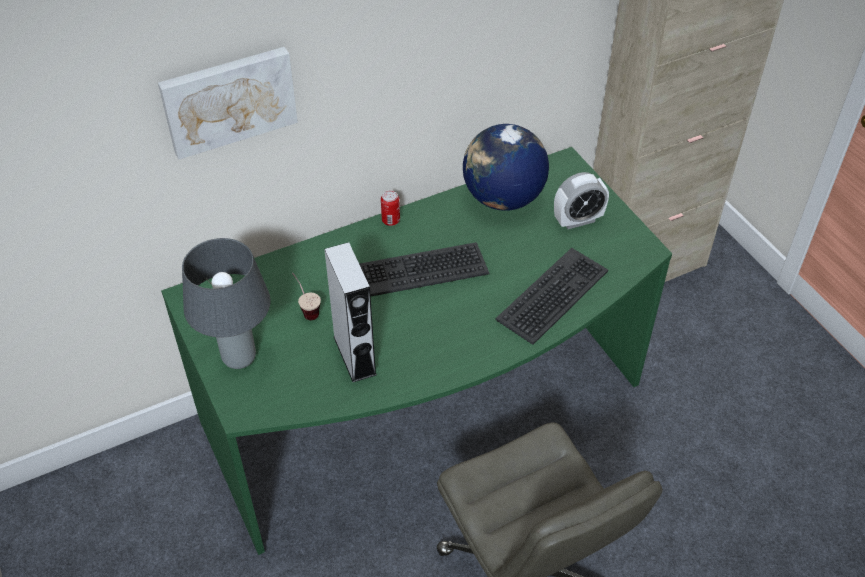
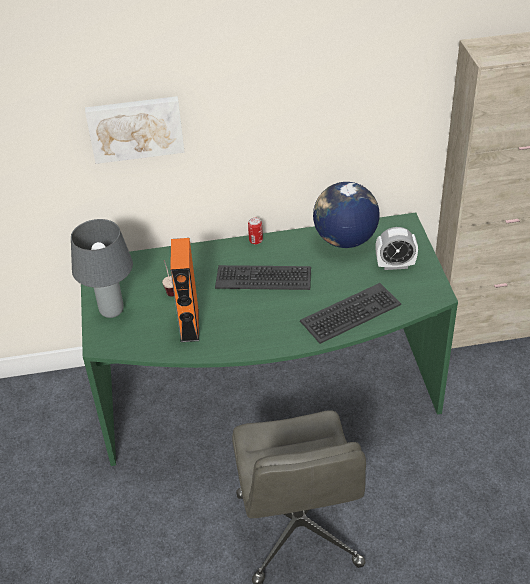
camera: 20 degrees right, 5 degrees down
(354, 355) = (189, 325): grey speaker -> orange speaker

